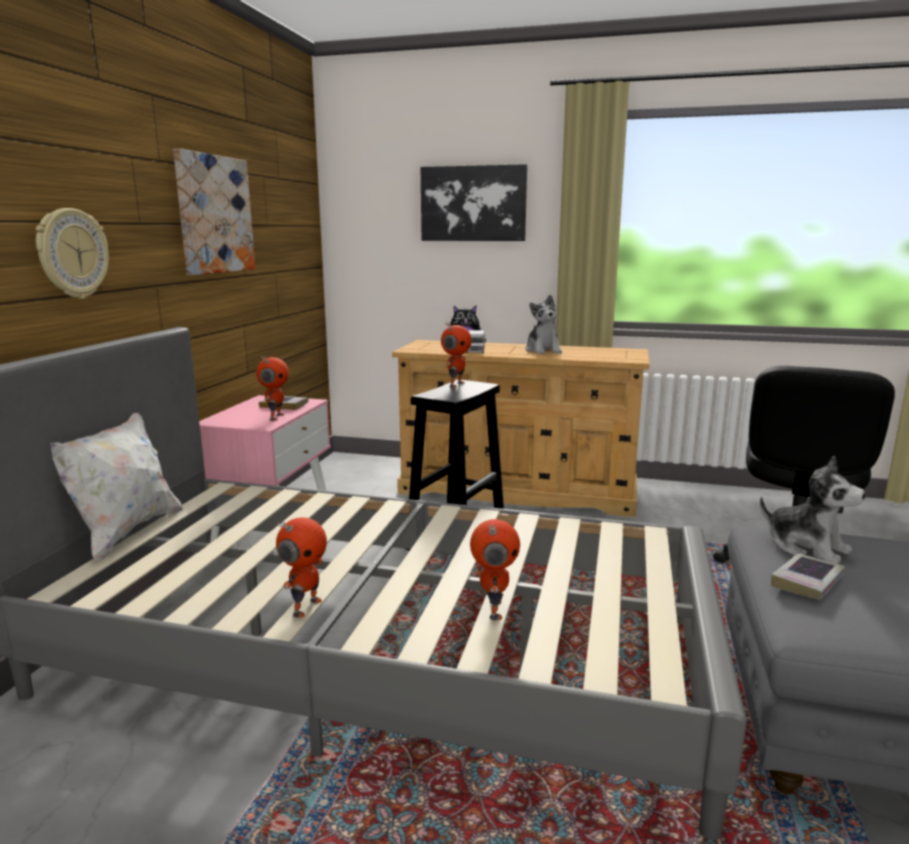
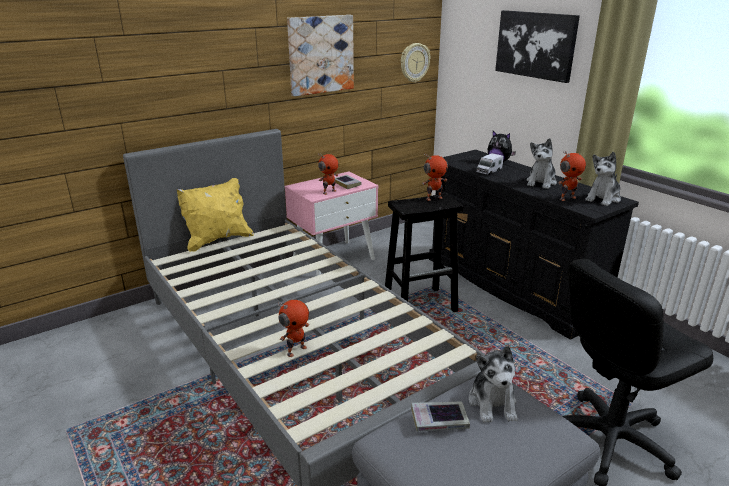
camera: 40 degrees right, 10 degrees up
(72, 254) = (206, 89): wall clock -> wall clock (414, 62)
(125, 532) = (217, 240): white pillow -> yellow pillow
(305, 607) = (228, 309): toy robot -> toy robot (567, 198)
(519, 490) = (512, 286): beige dresser -> black dresser
(619, 351) = (603, 198): none -> plush toy

